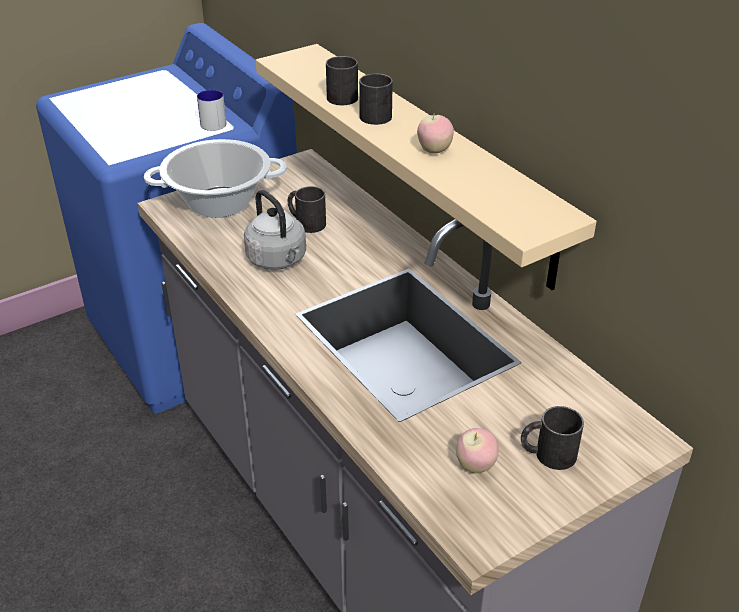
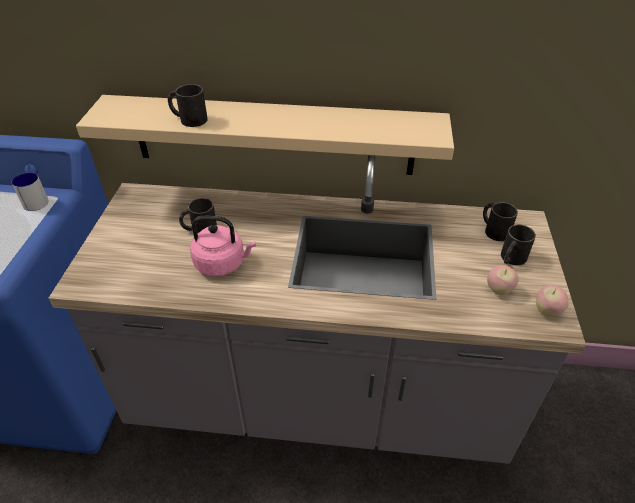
camera: 50 degrees left, 5 degrees up
(219, 203) = (117, 255): cooking pot -> none
(278, 260) = (223, 264): grey kettle -> pink kettle
(378, 114) = (236, 118): black mug -> black mug (493, 230)
(434, 151) = (310, 121): apple -> apple (547, 311)

